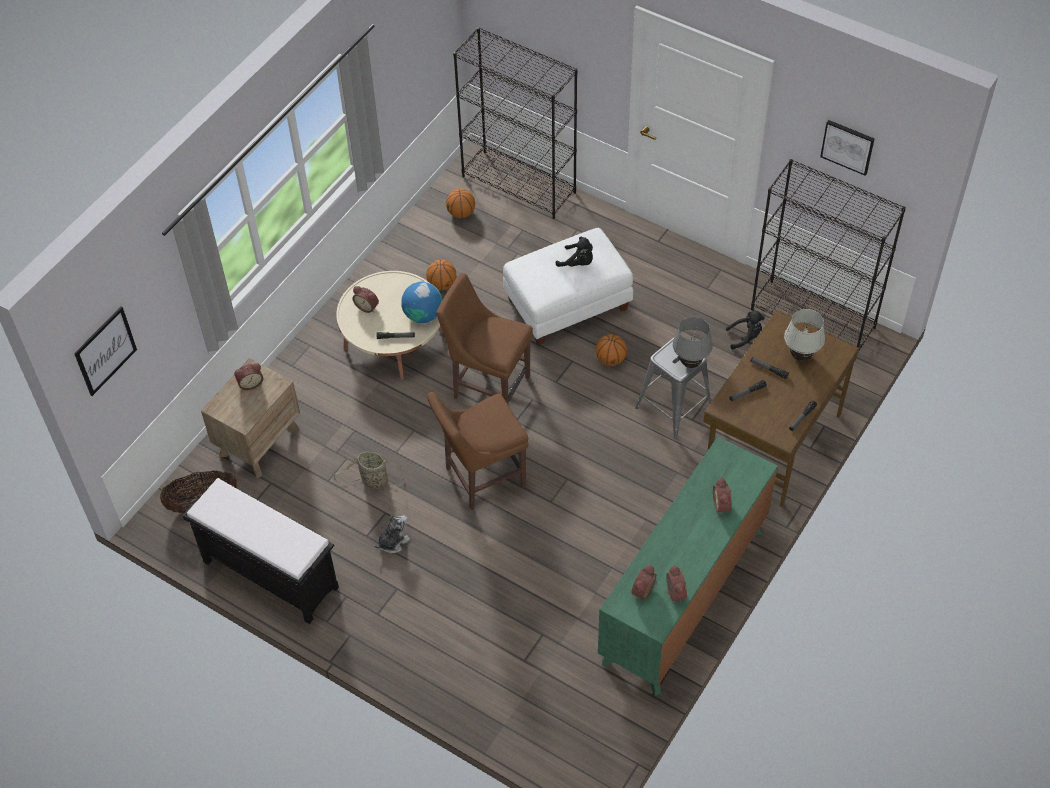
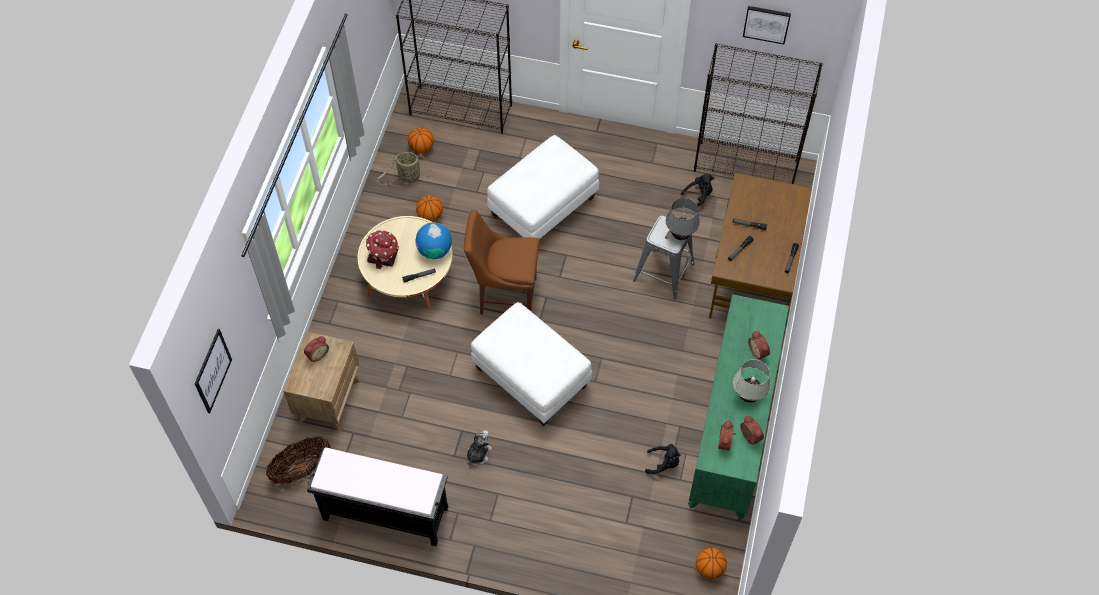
camera: 20 degrees left, 5 degrees up
(367, 306) = (384, 255): alarm clock -> toy house
(373, 482) = (440, 406): basket -> basket (408, 177)
(481, 478) = (530, 377): brown chair -> white ottoman
(578, 263) = (551, 171): black plush toy -> black plush toy (663, 463)
(610, 359) = (597, 245): basketball -> basketball (709, 568)
(801, 356) = (770, 207): white table lamp -> white table lamp (748, 396)

